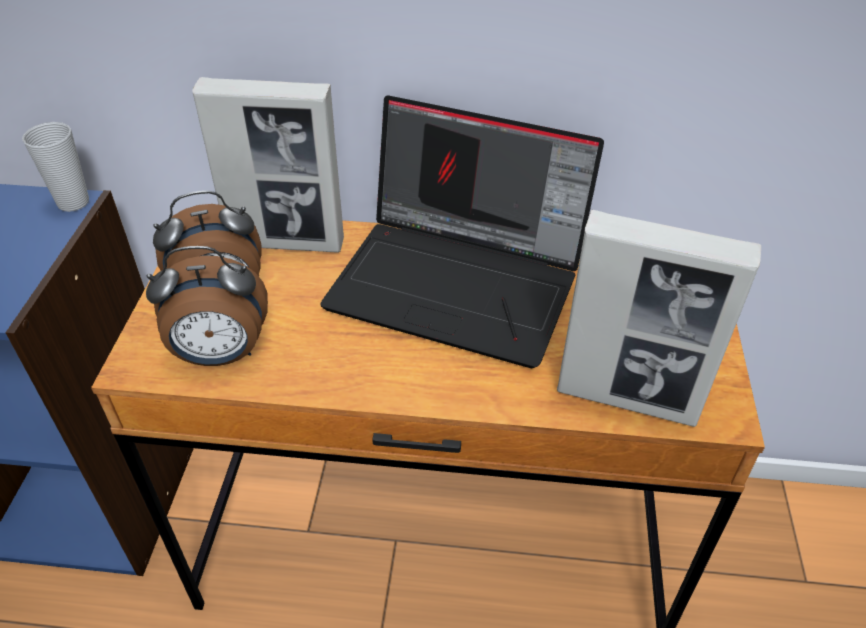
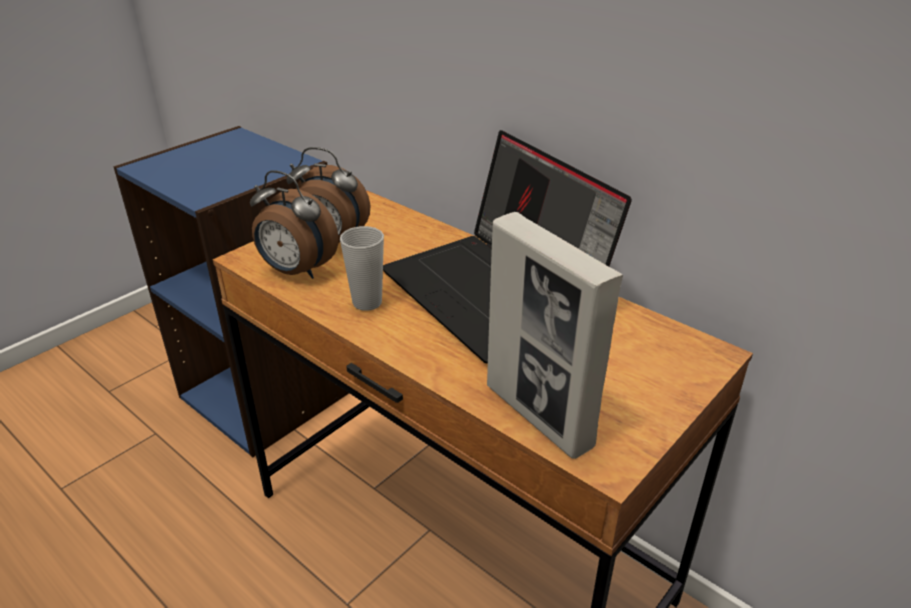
camera: 35 degrees right, 10 degrees down
(73, 202) = (299, 161): cup -> cup (367, 302)
(287, 243) = (405, 228): picture frame -> none

